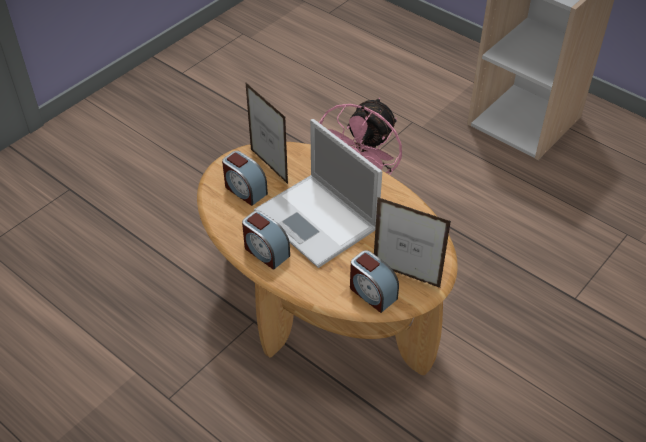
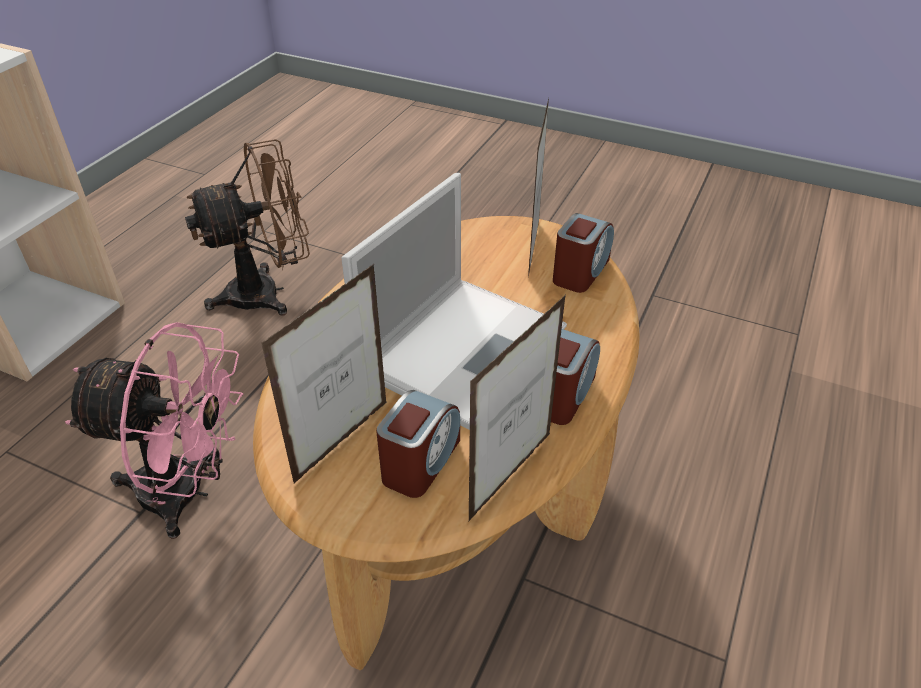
camera: 105 degrees left, 5 degrees down
(222, 219) = (511, 475): none -> picture frame
(540, 231) = (268, 293): none -> brown fan

